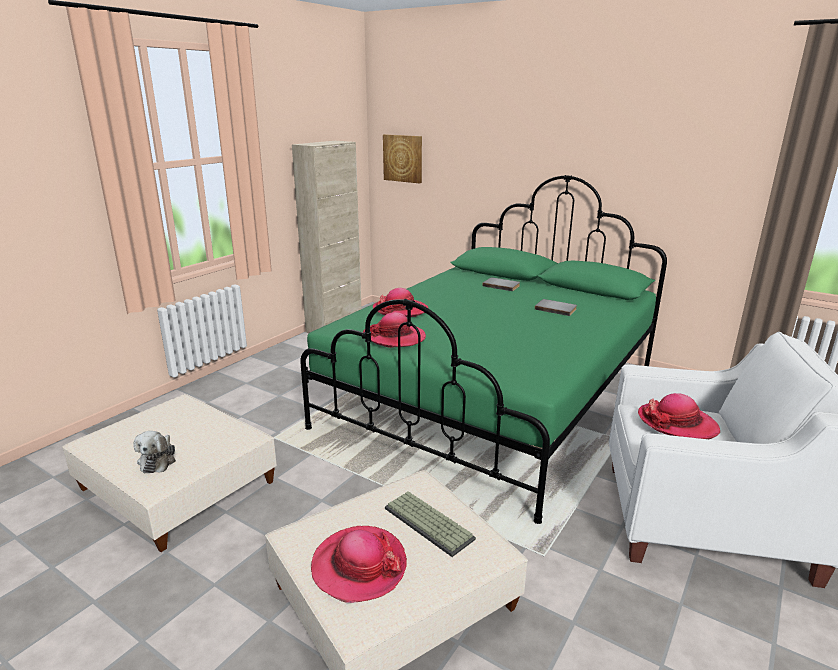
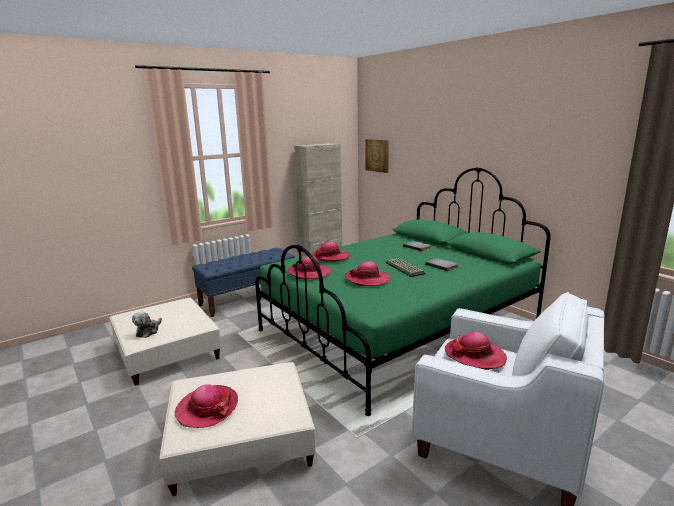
camera: 20 degrees right, 5 degrees down
(253, 382) = (248, 298): none -> blue bench
(430, 523) = (269, 393): keyboard -> keyboard (405, 268)
(482, 338) = (367, 279): none -> hat

